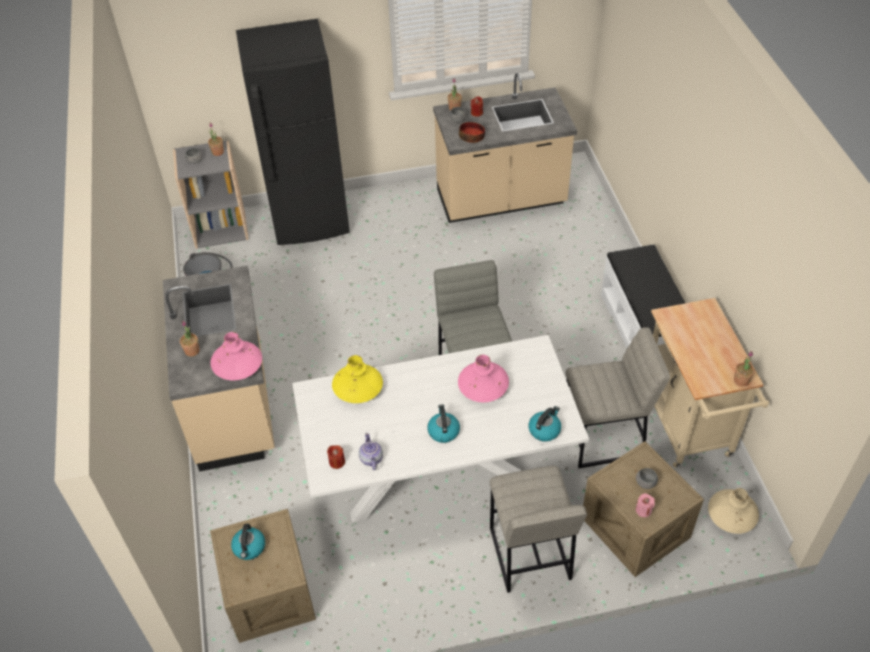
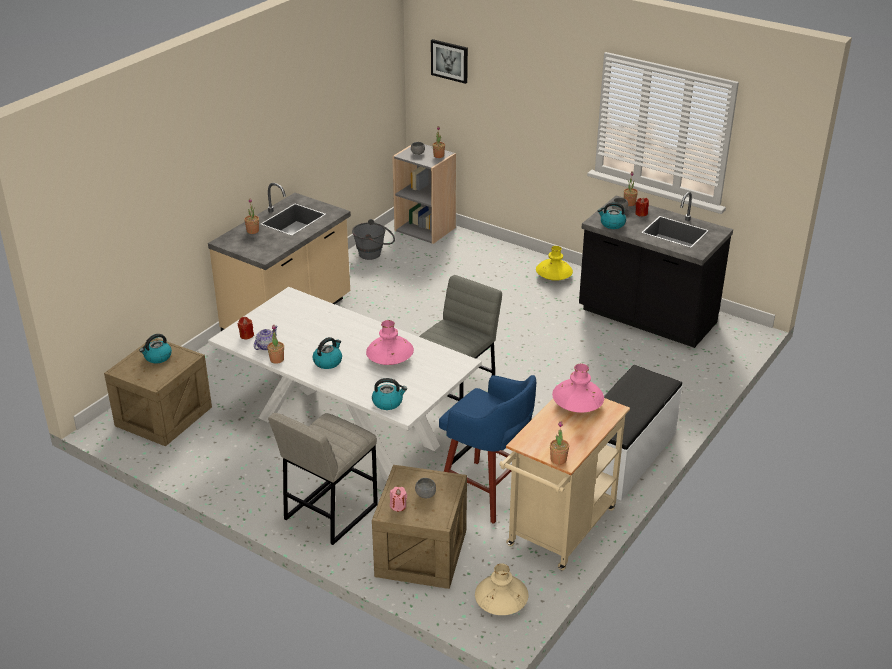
camera: 45 degrees right, 15 degrees down
(194, 49) = (450, 60): none -> picture
(238, 366) = (262, 251): pink vase -> pink vase (577, 404)
(309, 220) = (488, 255): black fridge -> none
(358, 389) = (317, 312): yellow vase -> yellow vase (553, 276)
(400, 464) = (277, 359): none -> potted plant
(472, 137) = (612, 224): bowl -> kettle
(501, 200) = (646, 318): beige counter -> black counter
(605, 437) = (487, 493): grey chair -> blue stool

